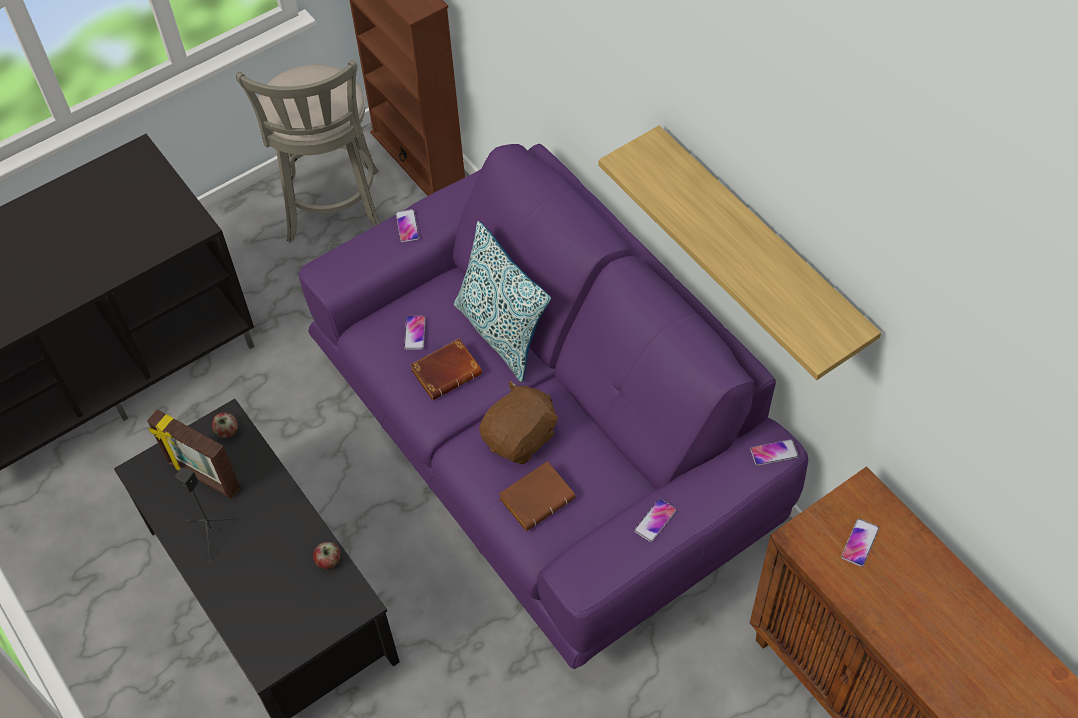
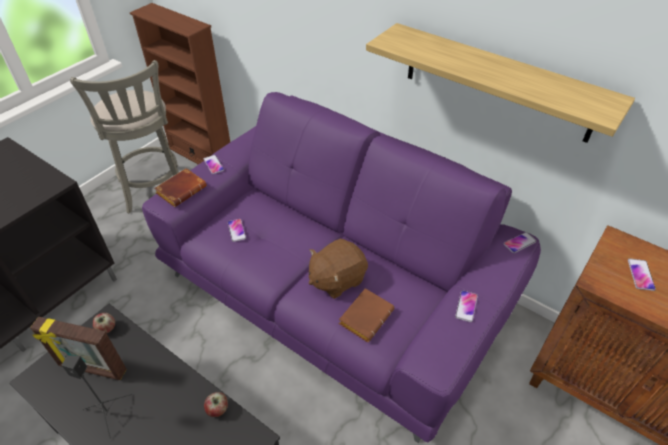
camera: 20 degrees left, 10 degrees down
(447, 371) = (268, 248): brown book -> brown book (181, 189)
(501, 334) = (297, 218): pillow -> none
(521, 438) = (336, 279): brown plush toy -> brown plush toy turned 150 degrees counterclockwise

